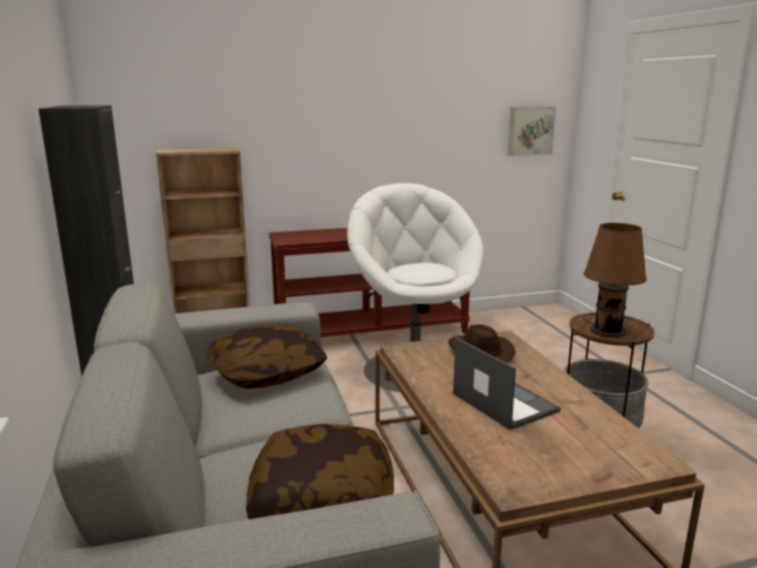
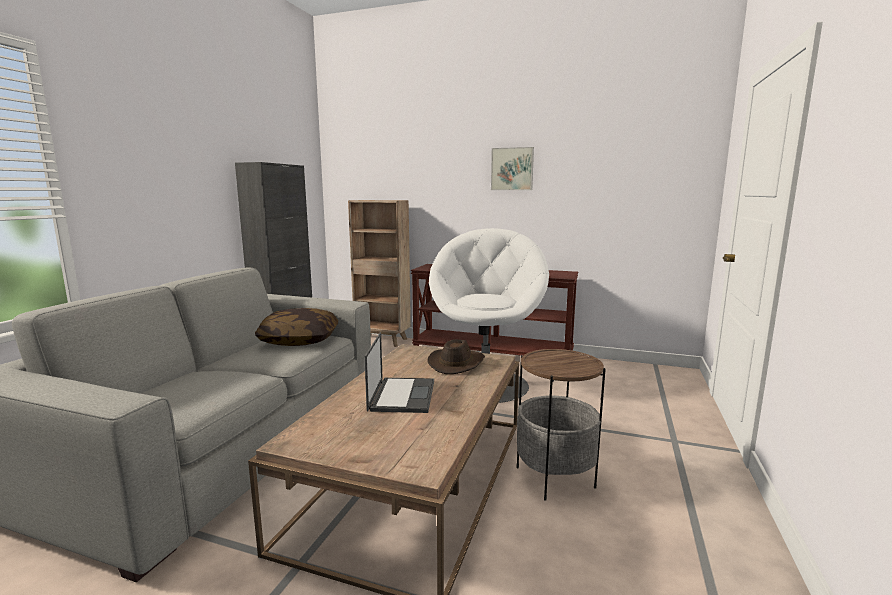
camera: 35 degrees right, 5 degrees down
(322, 502) = (180, 404): pillow -> none
(530, 131) = (665, 193): picture -> picture (512, 169)
(607, 329) = (549, 362): brown table lamp -> none

